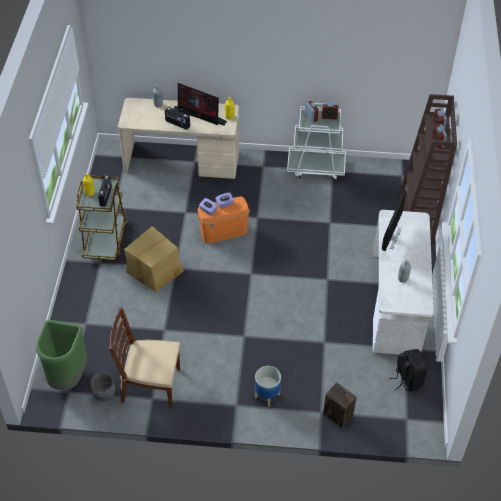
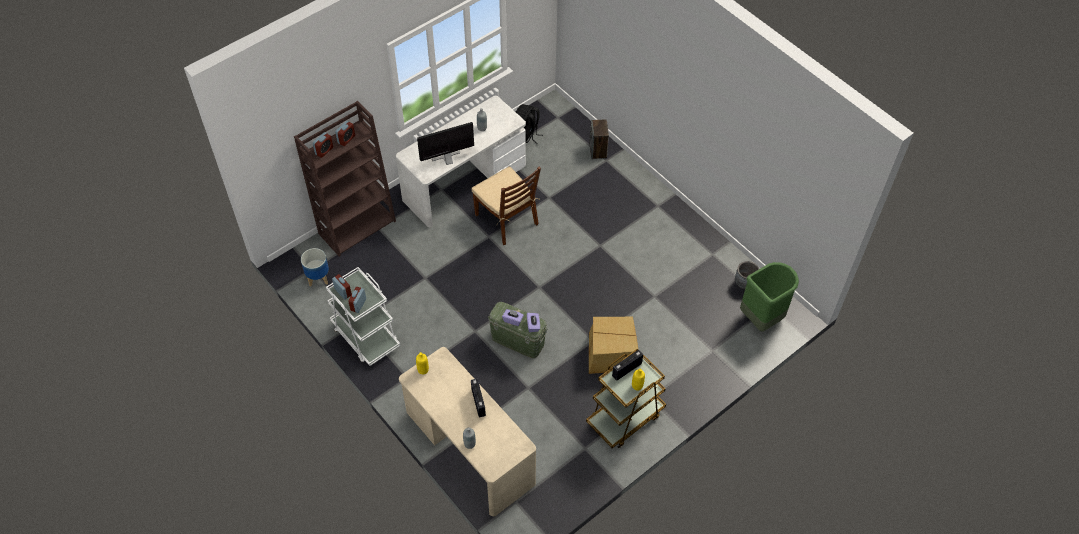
camera: 135 degrees left, 5 degrees up
(150, 385) = (705, 264): brown chair -> brown chair (507, 219)
(200, 116) = (447, 394): monitor -> none
(223, 231) = (517, 341): orange storage box -> green storage box
(266, 395) = (630, 196): planter -> planter (318, 278)

